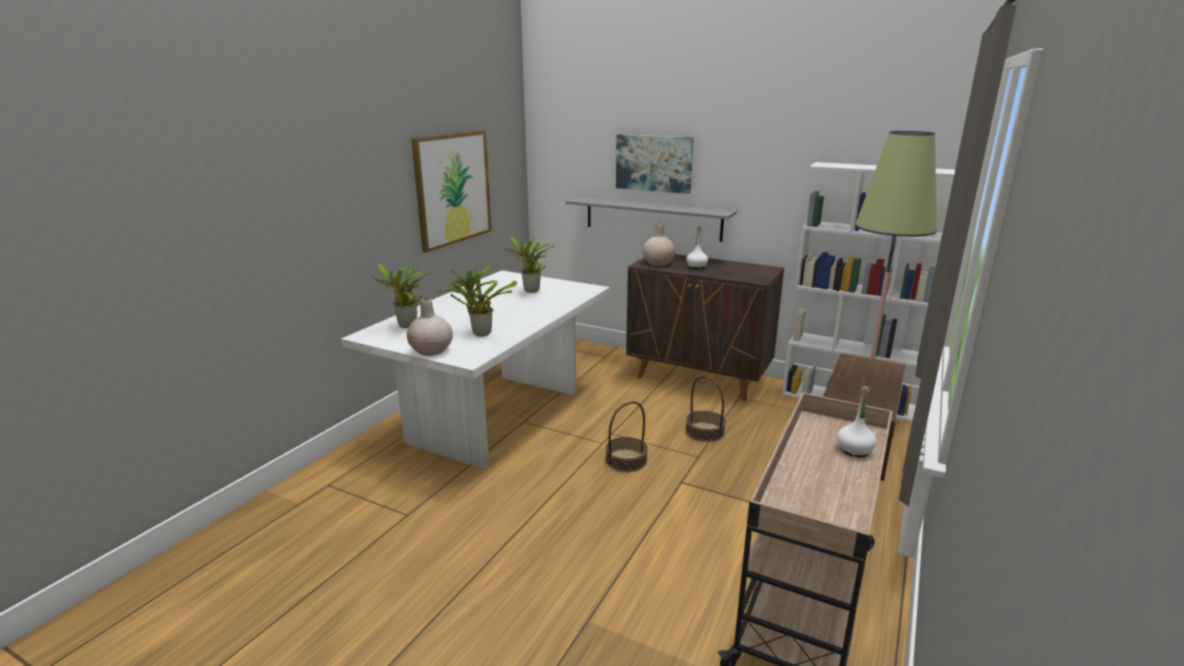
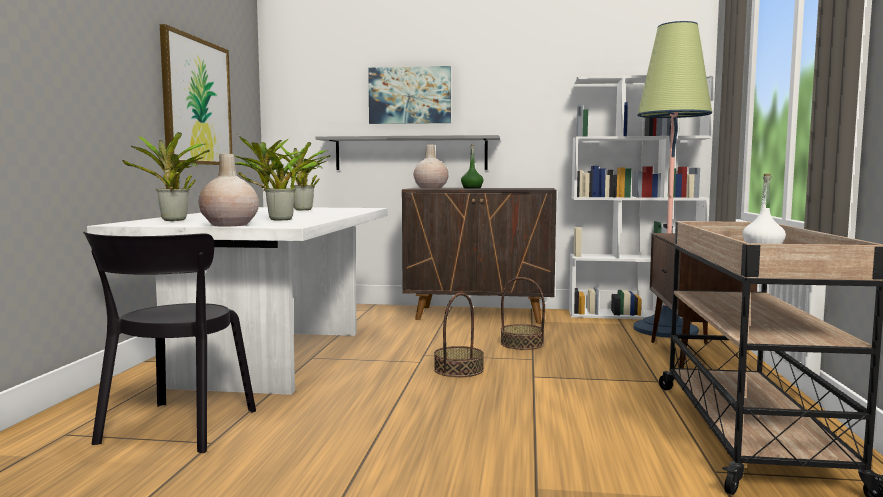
camera: 20 degrees left, 15 degrees down
(392, 494) = (175, 429): none -> black chair
(696, 266) = (472, 188): white bottle -> green bottle

